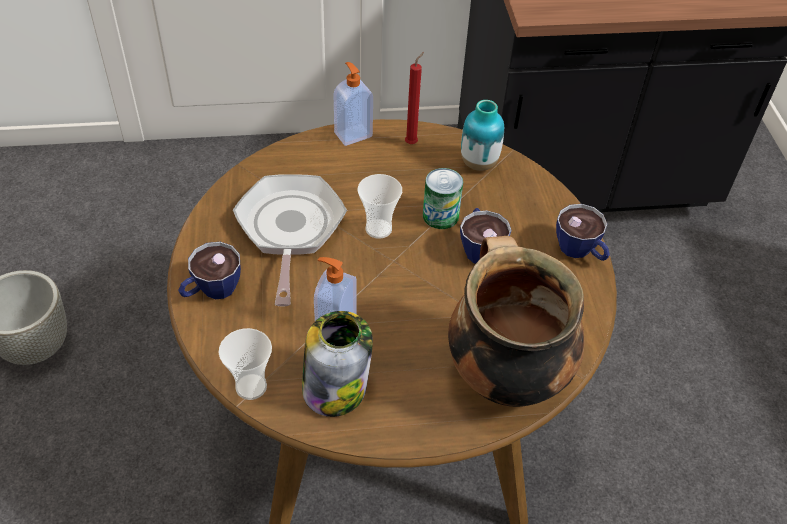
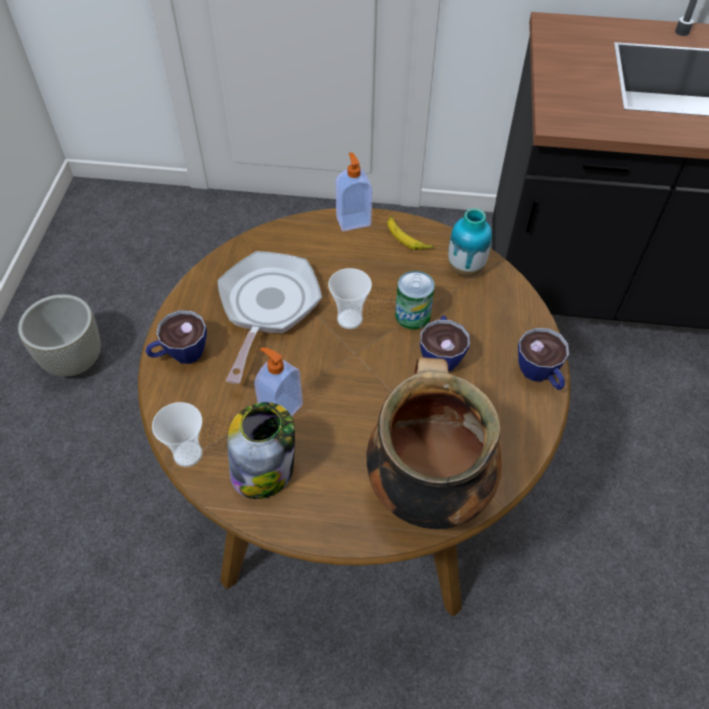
camera: 15 degrees right, 5 degrees up
(412, 143) = (407, 237): red candle -> banana

